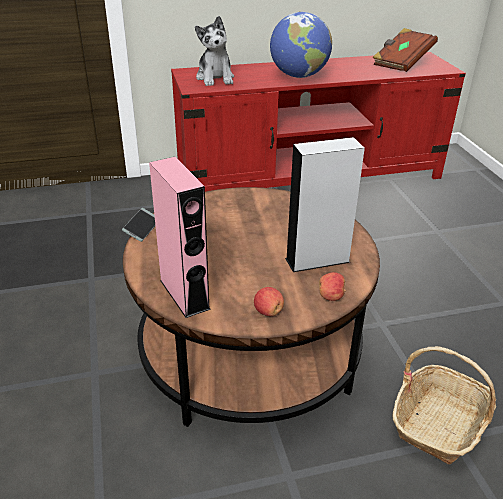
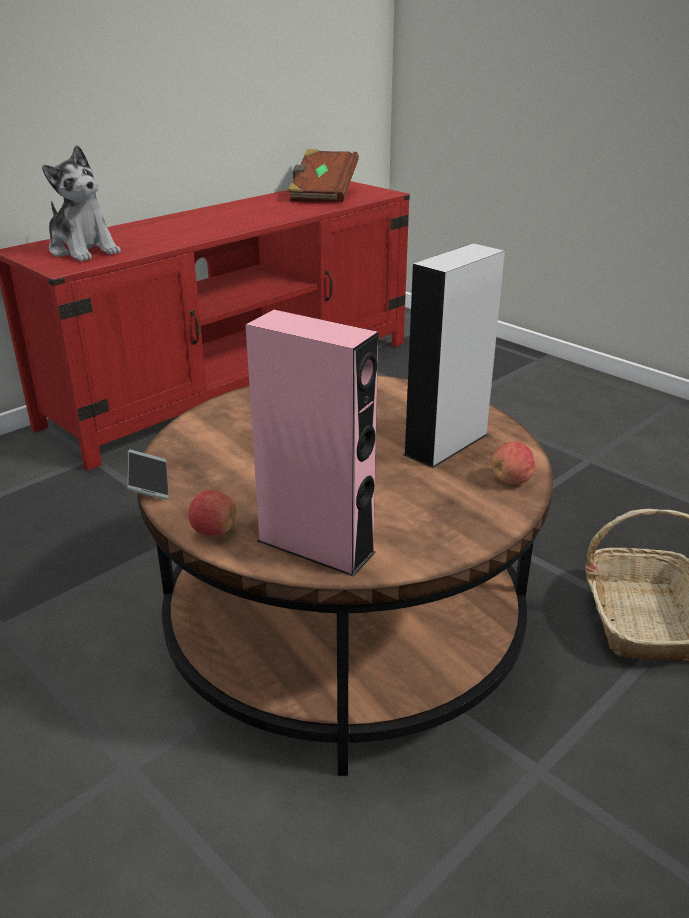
camera: 30 degrees left, 5 degrees down
(268, 312) = (456, 526): apple -> apple (213, 531)
(299, 76) = (206, 228): globe -> none

